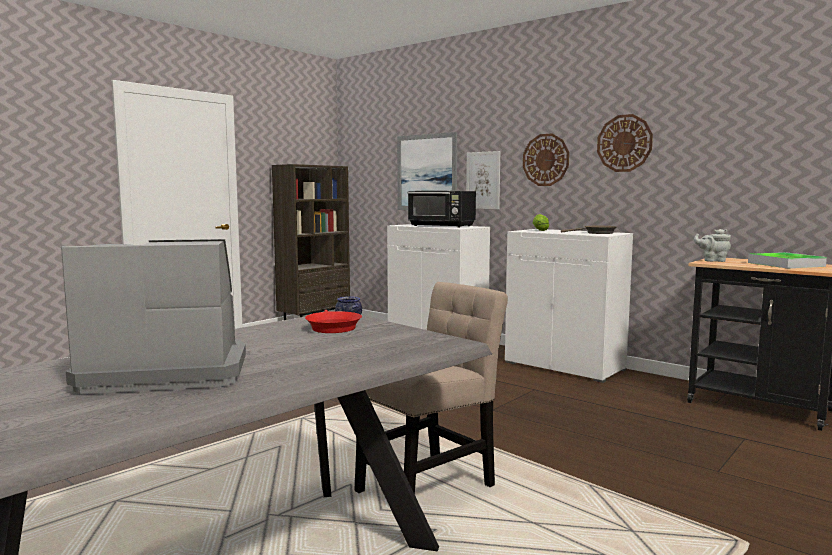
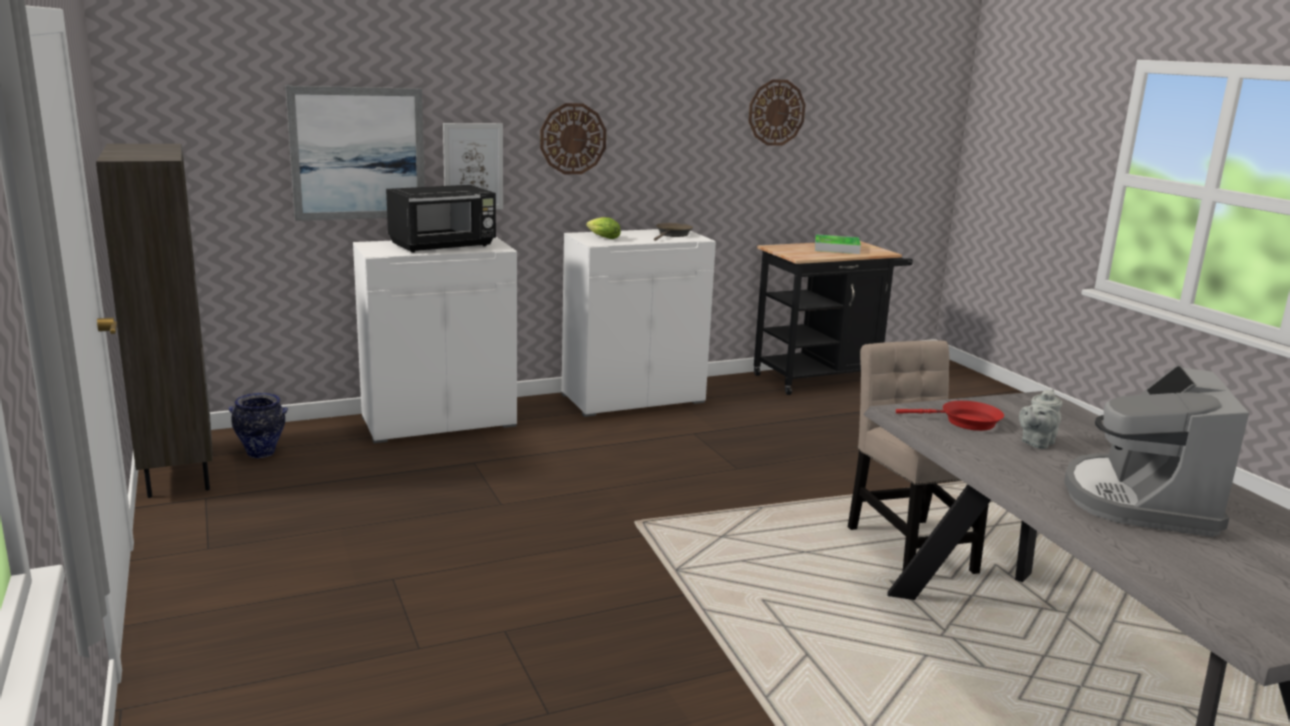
camera: 65 degrees left, 10 degrees up
(624, 143) = (671, 122): wall clock -> wall clock (776, 112)
(712, 260) = (791, 253): grey teapot -> grey teapot (1036, 443)

